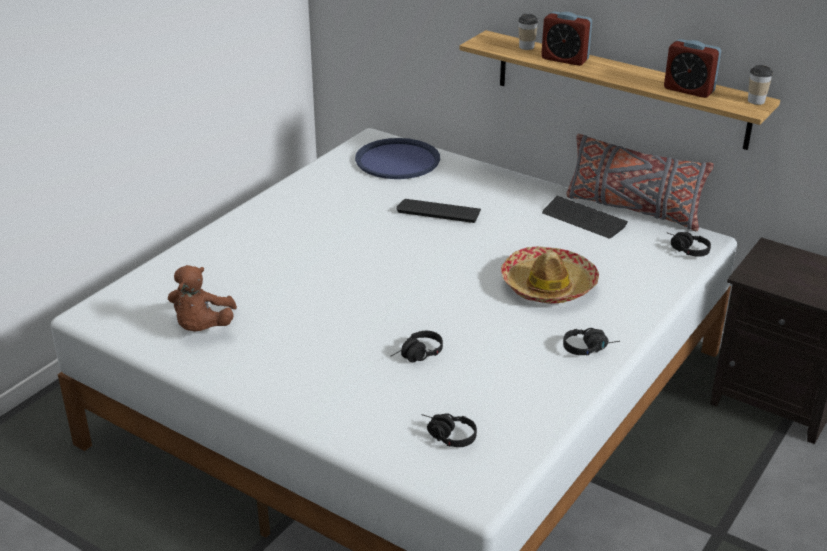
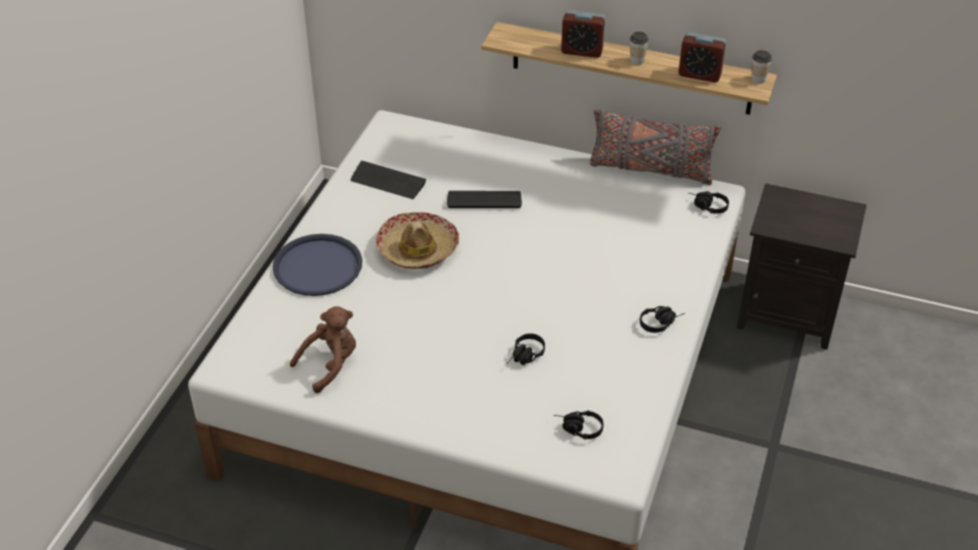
camera: 15 degrees left, 10 degrees up
(202, 328) = (330, 364): brown plush toy -> brown plush toy turned 120 degrees counterclockwise
(397, 160) = (423, 146): blue tray -> blue tray (318, 266)
(526, 47) = (542, 39): cup -> cup (637, 61)
(548, 286) = (607, 265): hat -> hat (418, 249)
(583, 219) = (612, 187): keyboard -> keyboard (388, 181)

